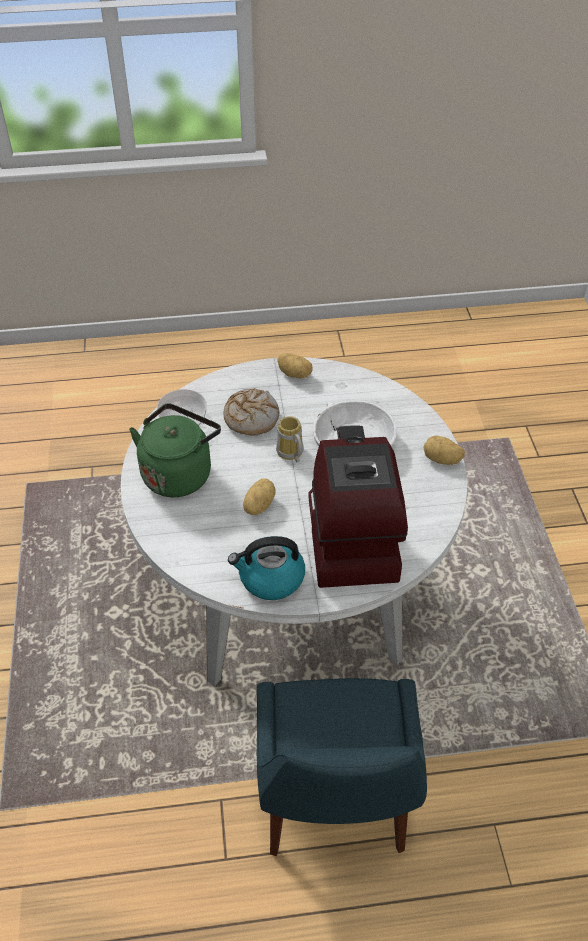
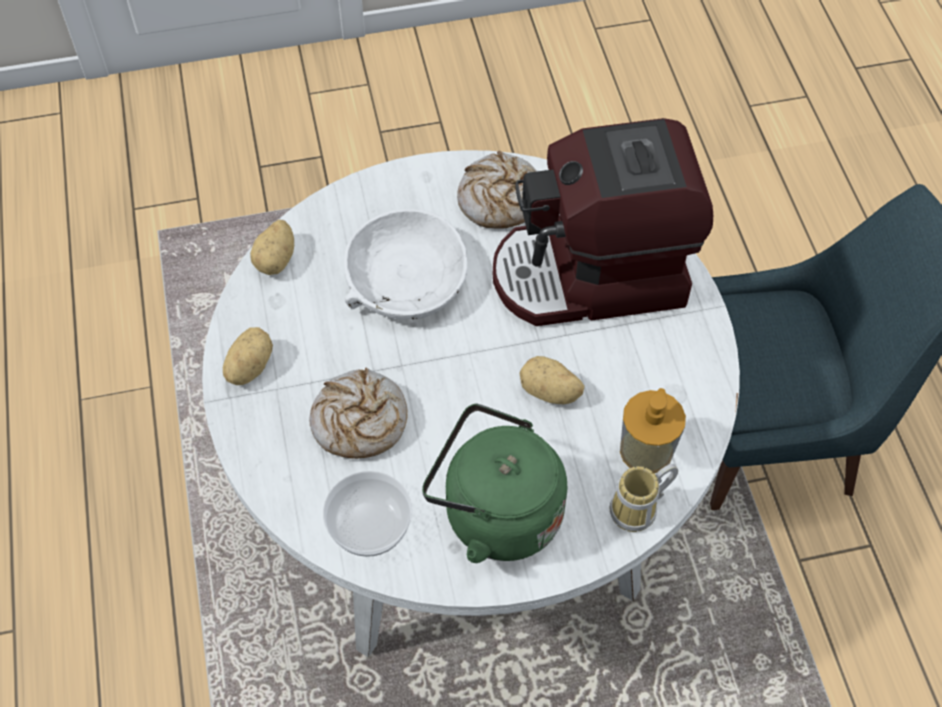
camera: 95 degrees left, 10 degrees up
(207, 550) = (646, 450): none -> soap dispenser
(270, 578) = (682, 364): kettle -> none
(290, 454) = (438, 360): mug -> mug (640, 511)
(420, 493) = (500, 200): none -> bread
(442, 460) = (434, 175): potato -> potato (277, 259)

